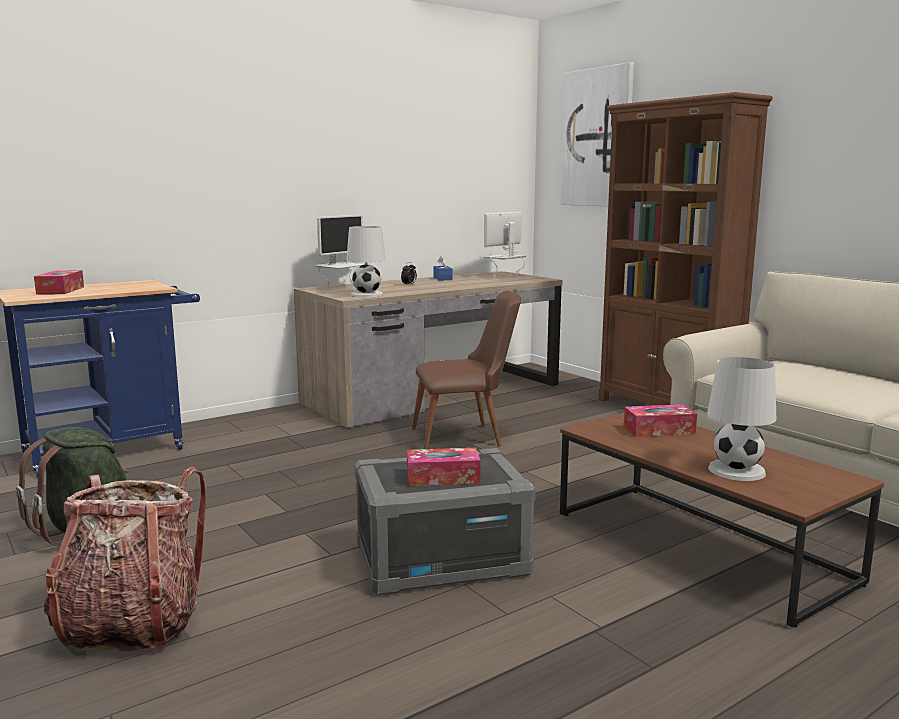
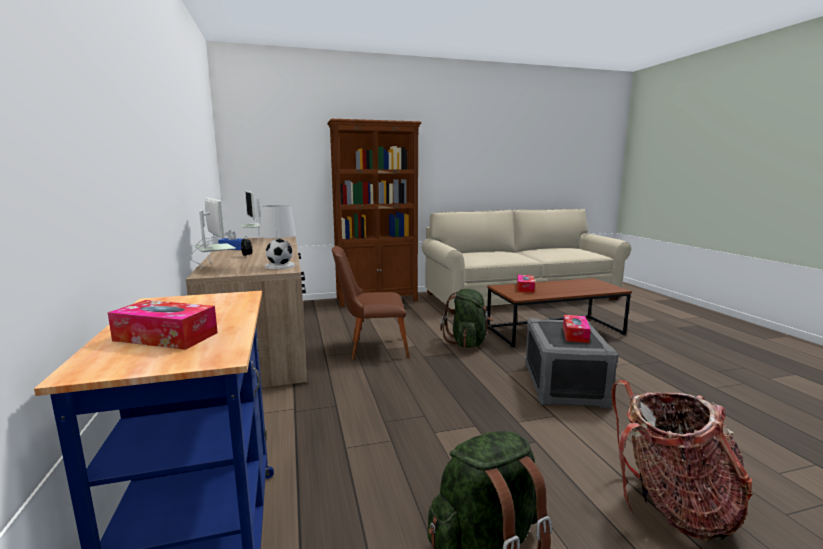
camera: 70 degrees left, 0 degrees up
(466, 437) = (372, 348): brown chair -> brown chair turned 105 degrees counterclockwise
(547, 484) = (467, 343): none -> green backpack
(597, 138) = (285, 138): picture -> none
(736, 470) = (582, 288): white table lamp -> none

